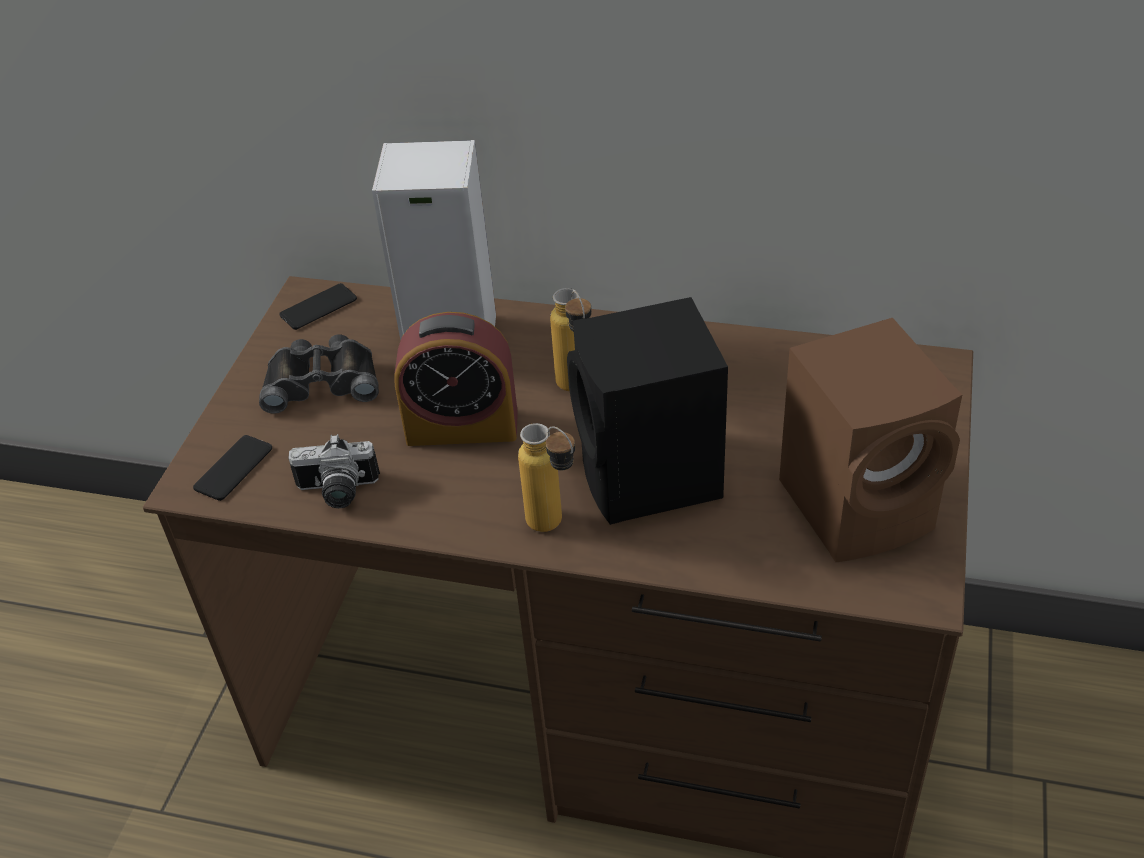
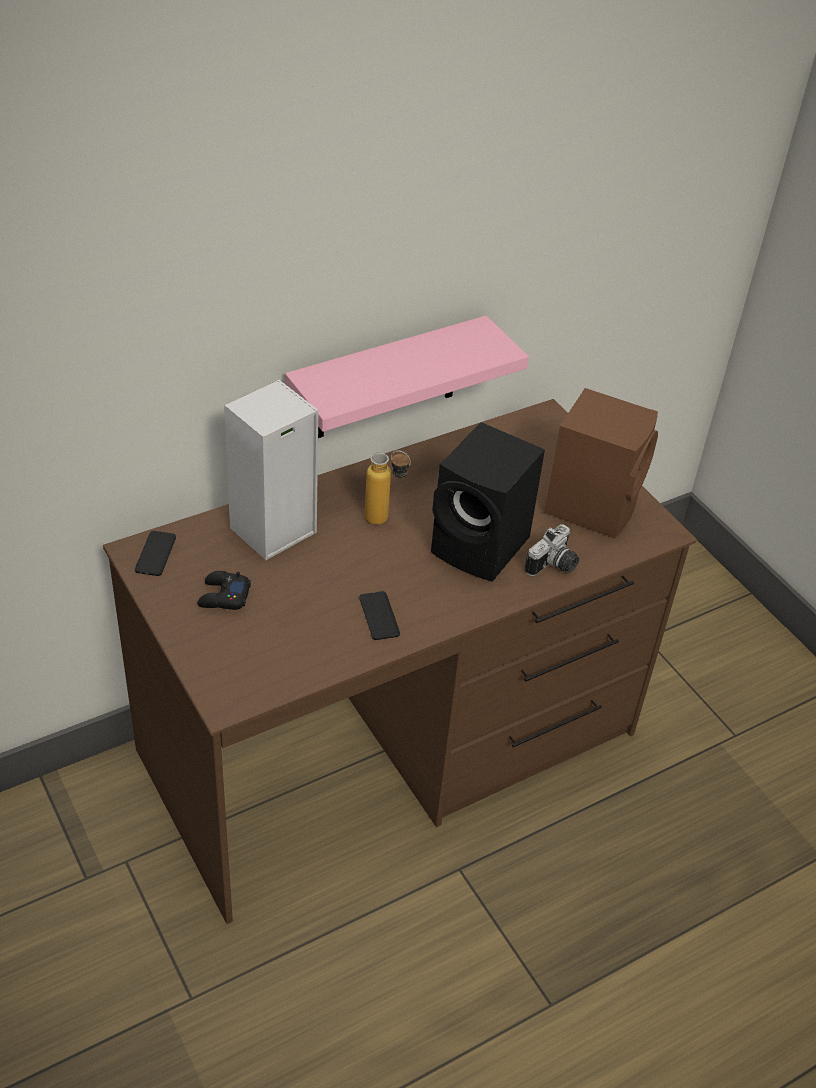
camera: 50 degrees left, 0 degrees up
(233, 468) = (240, 676): phone -> phone (379, 616)
(322, 381) = (223, 596): black binoculars -> black game controller
(337, 492) = (323, 652): camera -> camera (554, 566)
(462, 427) = (347, 575): alarm clock -> none
(555, 527) = (467, 599): bottle -> none
(683, 213) = (387, 379): none -> pink shelf

